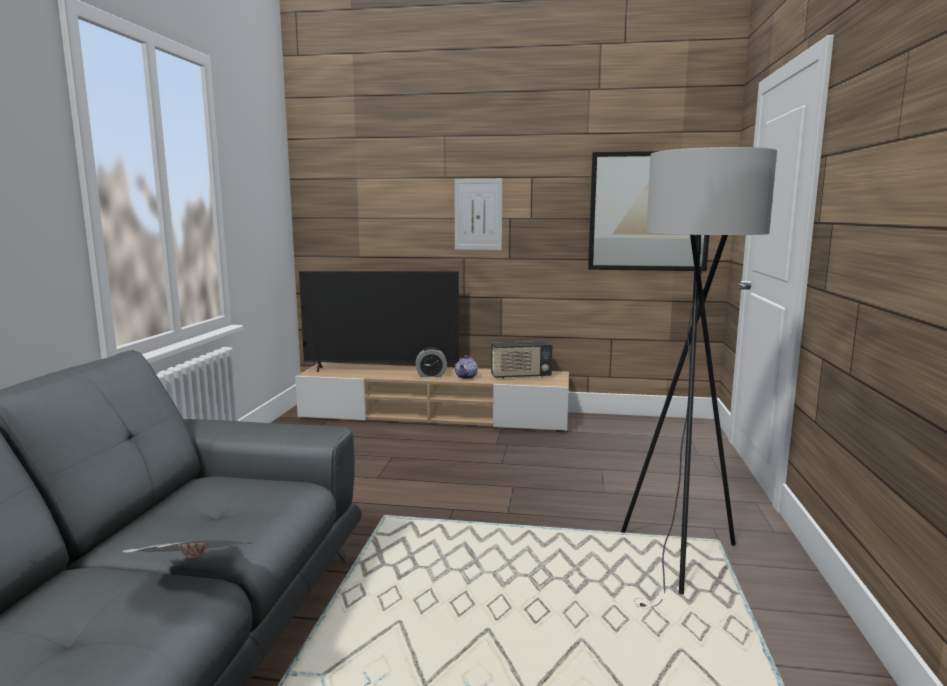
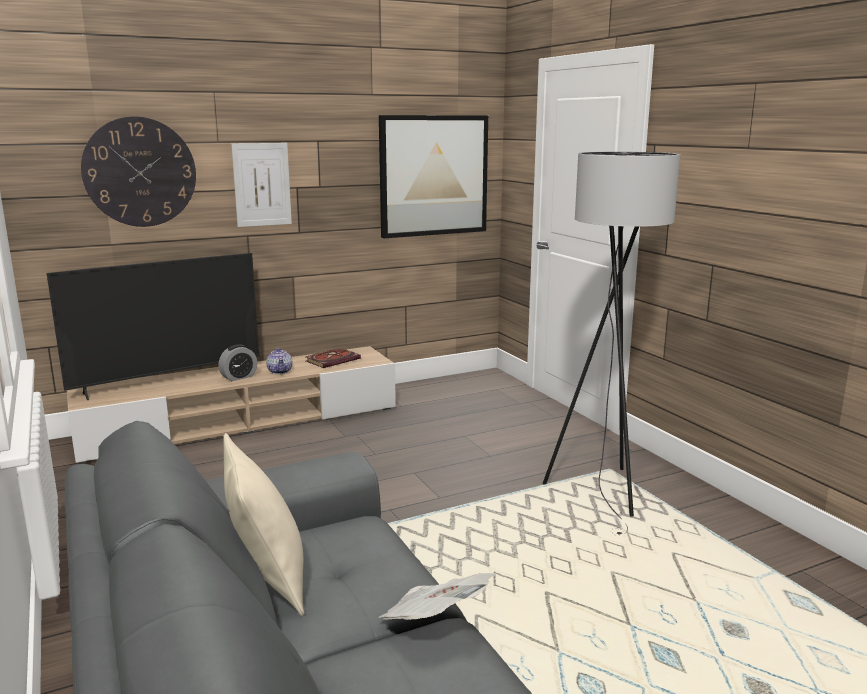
camera: 35 degrees left, 5 degrees up
(168, 501) = (268, 579): none -> beige pillow
(383, 201) = (140, 172): none -> wall clock
(520, 376) = (333, 360): radio -> book

